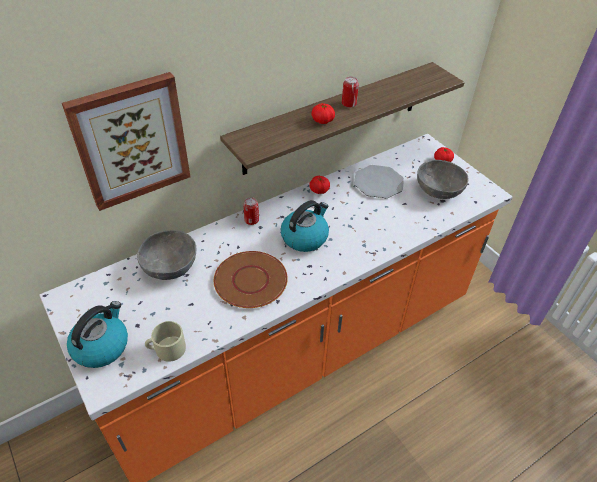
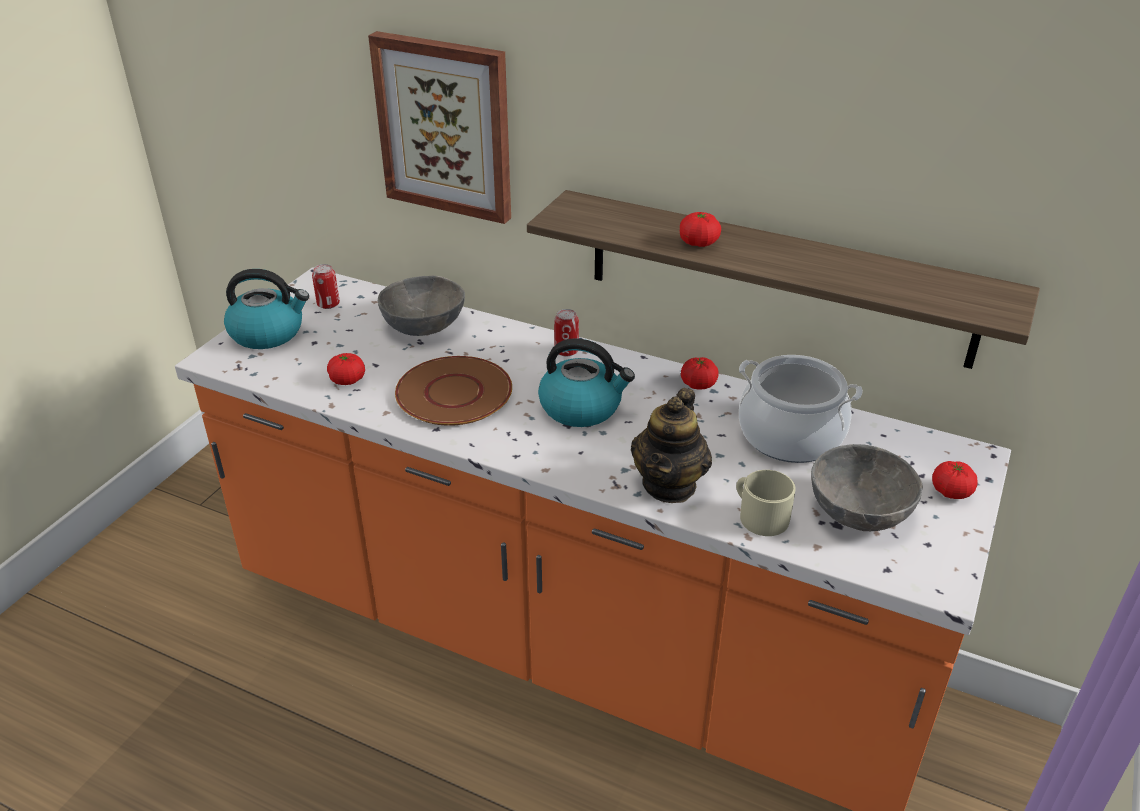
camera: 60 degrees right, 10 degrees down
(166, 349) = (293, 376): beige mug -> beige mug (759, 515)
(195, 323) = (347, 380): none -> tomato
(349, 104) = (773, 250): can -> can (328, 304)
(378, 183) = (790, 436): plate -> cooking pot
(385, 235) = (670, 485): none -> teapot

